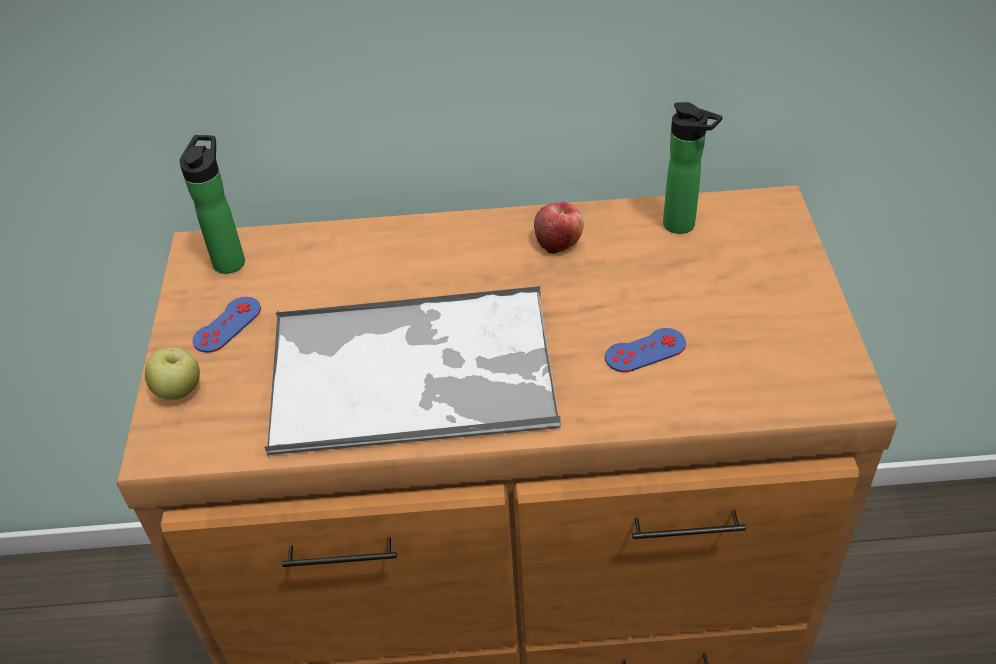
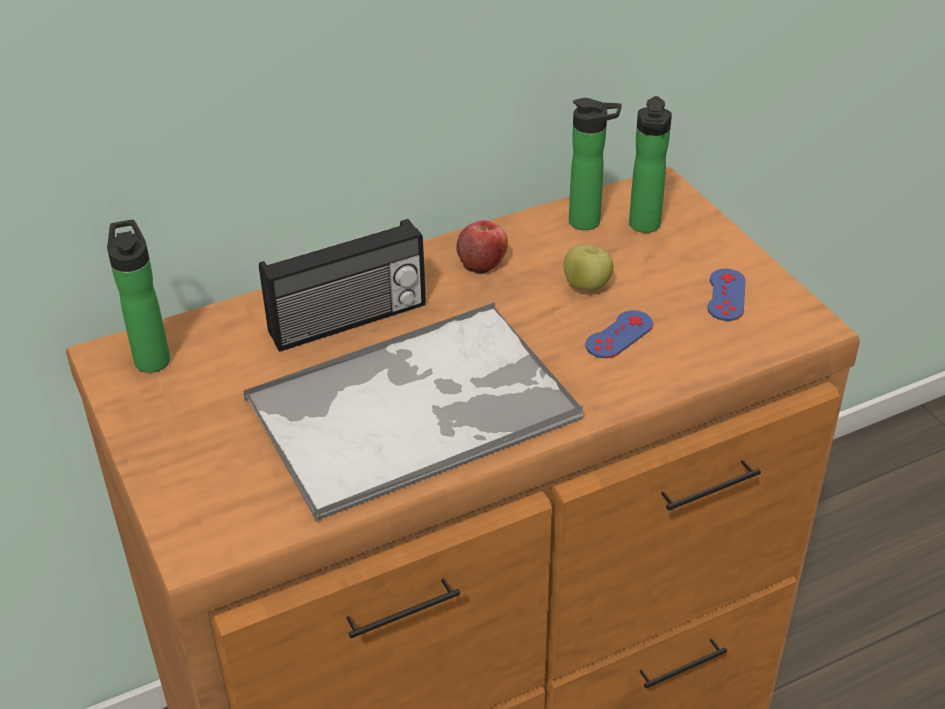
camera: 25 degrees left, 5 degrees down
(179, 390) = (179, 491): apple -> apple (587, 286)
(227, 325) = (190, 418): blue game controller -> blue game controller (726, 295)
(408, 269) = (349, 321): none -> radio
(734, 244) = (644, 227): none -> bottle

